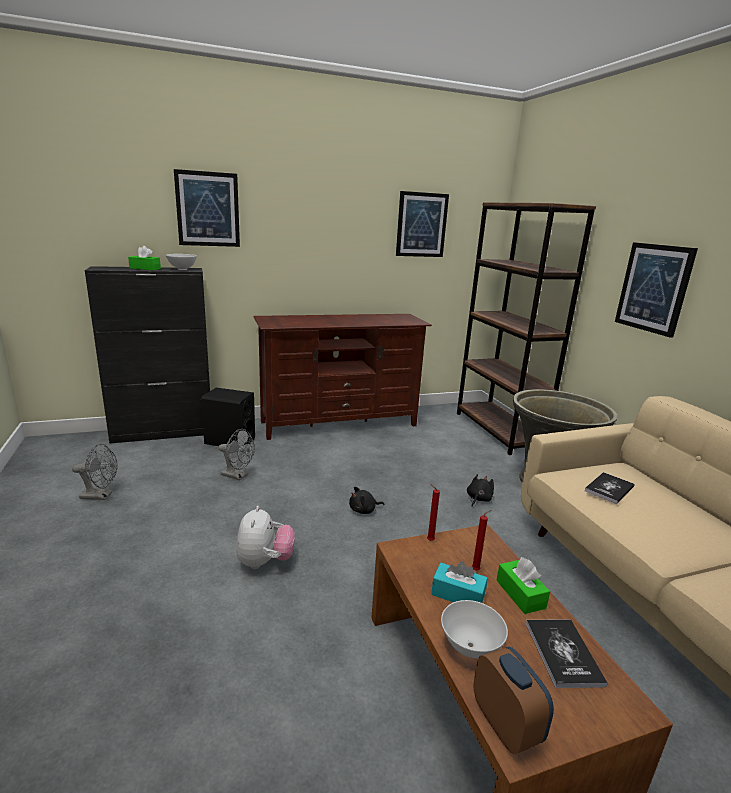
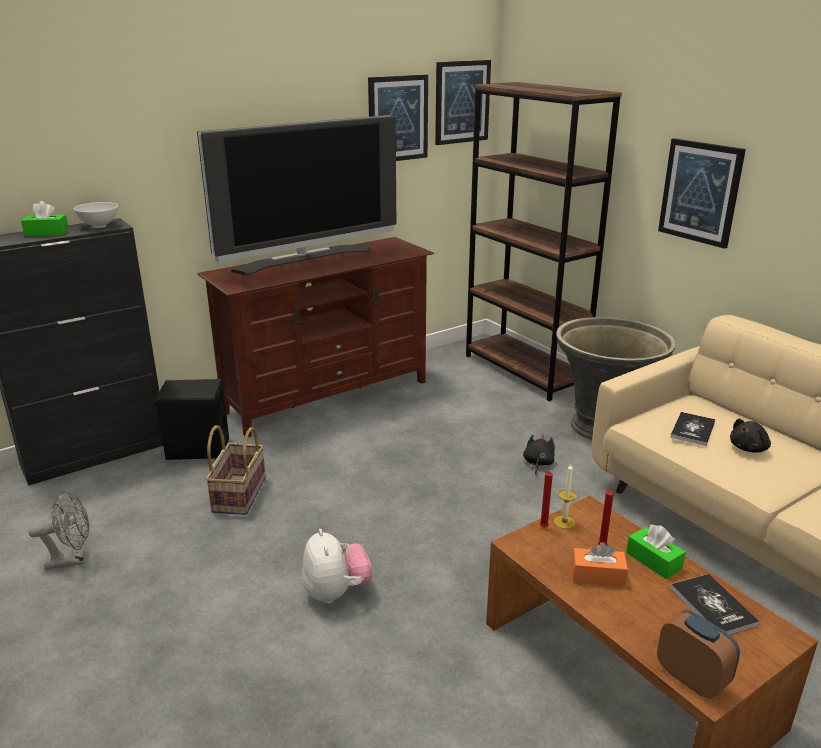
camera: 15 degrees left, 5 degrees up
(208, 209) = (119, 135): picture -> picture (462, 102)
(238, 476) = (238, 494): grey fan -> basket
(334, 317) = (306, 259): none -> television
(364, 510) = (417, 505): black plush toy -> black plush toy (749, 448)
(451, 541) = (564, 522): none -> candle
(458, 594) = (597, 575): turquoise tissue box -> orange tissue box
(470, 647) = (633, 622): white bowl -> none

